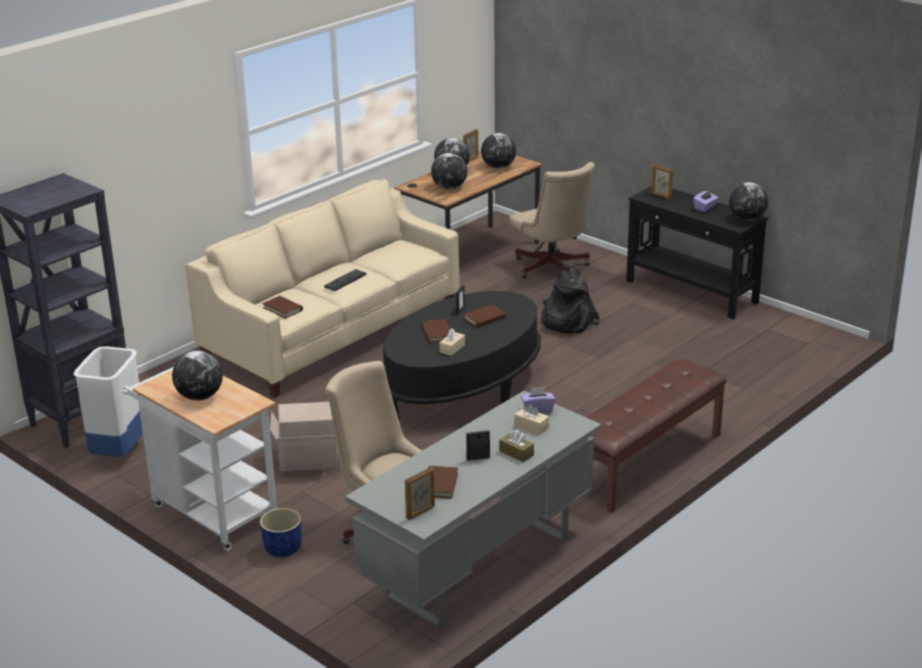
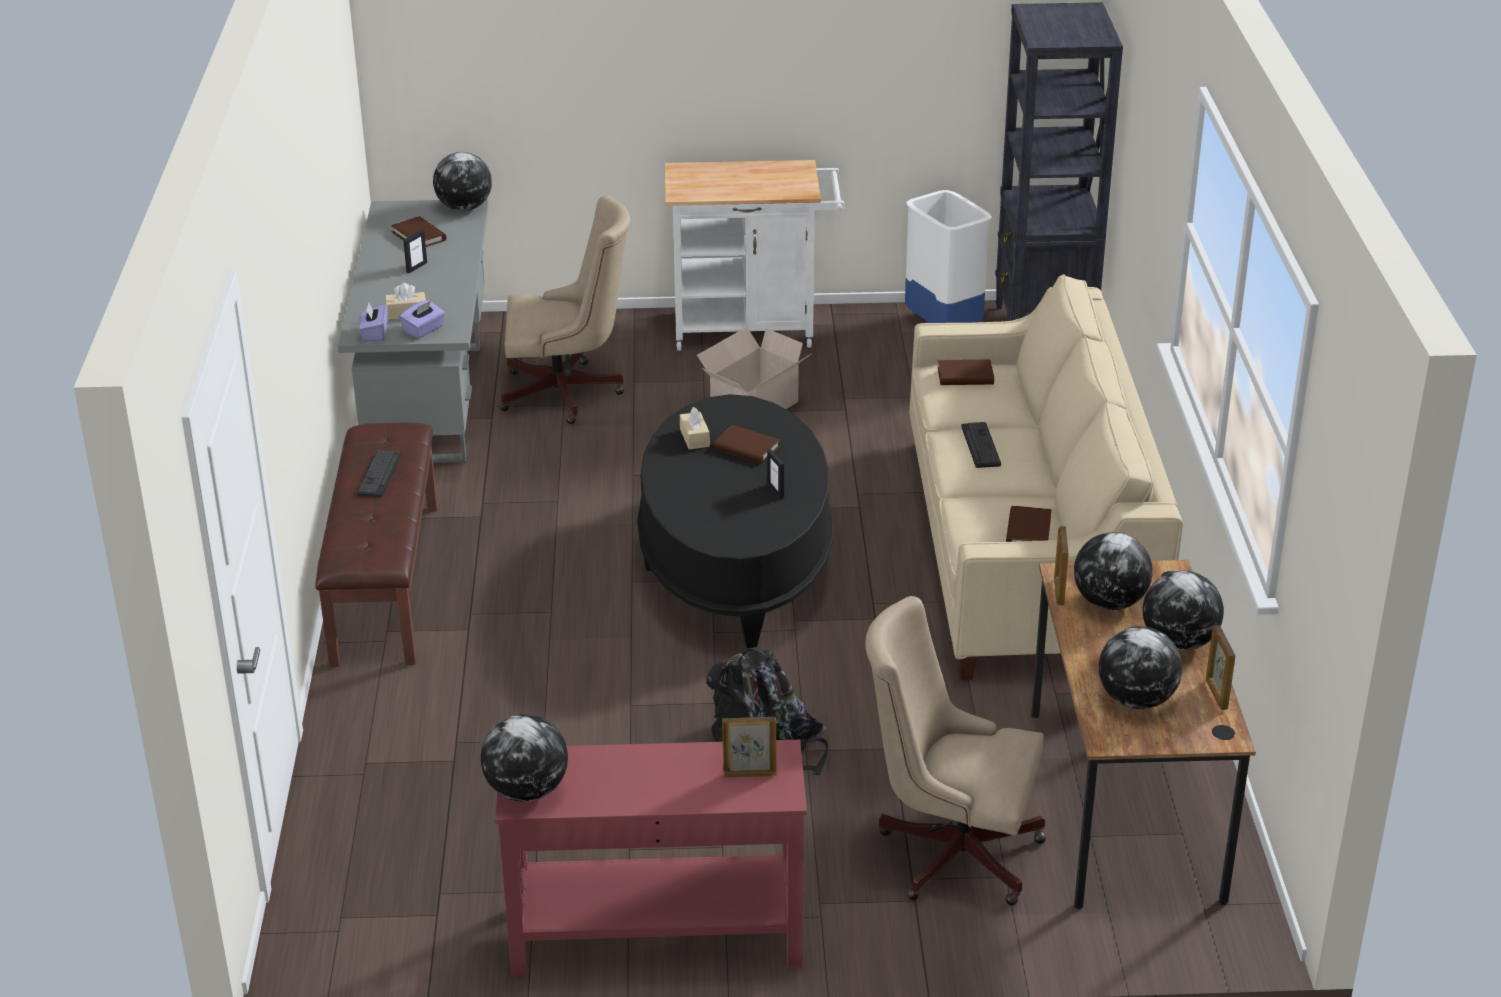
camera: 135 degrees right, 5 degrees up
(199, 397) = (740, 177): globe -> globe (465, 208)
(282, 549) = (631, 335): blue planter -> none
(421, 512) = (402, 213): picture frame -> picture frame (1058, 591)
(484, 318) = (726, 495): brown book -> brown book (1028, 531)
(516, 453) = (386, 285): brown tissue box -> none
(635, 406) = (379, 474): none -> keyboard
(691, 292) = (655, 935): black console table -> red console table
(705, 208) = (634, 783): purple tissue box -> purple tissue box (374, 334)

